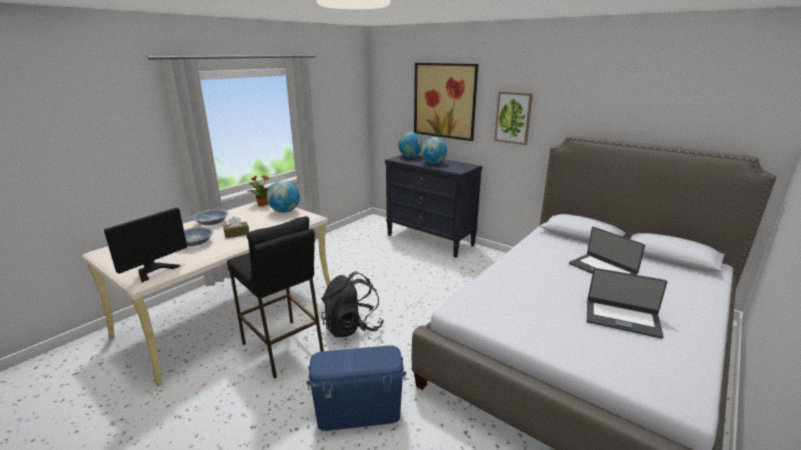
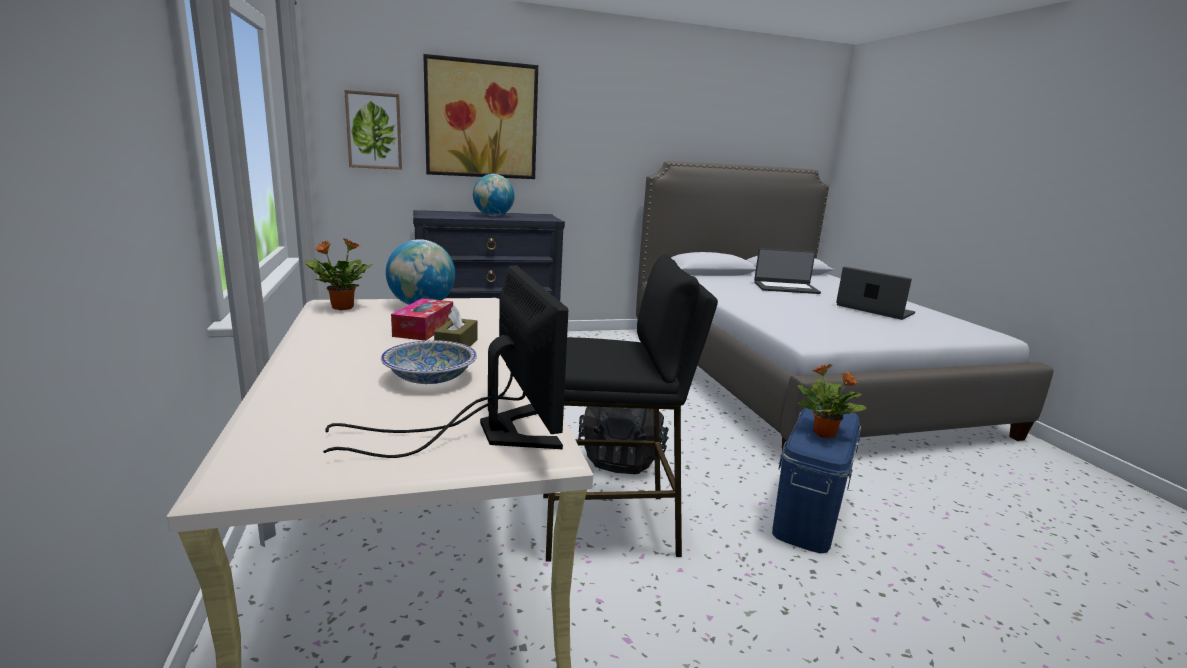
camera: 55 degrees left, 5 degrees down
(212, 223) = (343, 350): bowl -> none
(252, 223) = (424, 329): none -> tissue box
(345, 361) = (825, 434): none -> potted plant
(410, 157) = (437, 213): globe -> none
(513, 118) = (591, 143): picture -> picture (374, 131)
(622, 318) = (874, 310): laptop -> laptop turned 105 degrees counterclockwise

